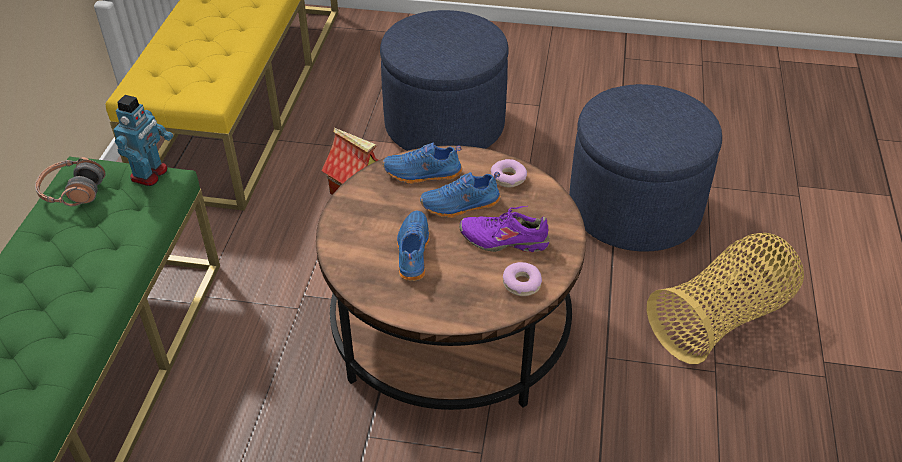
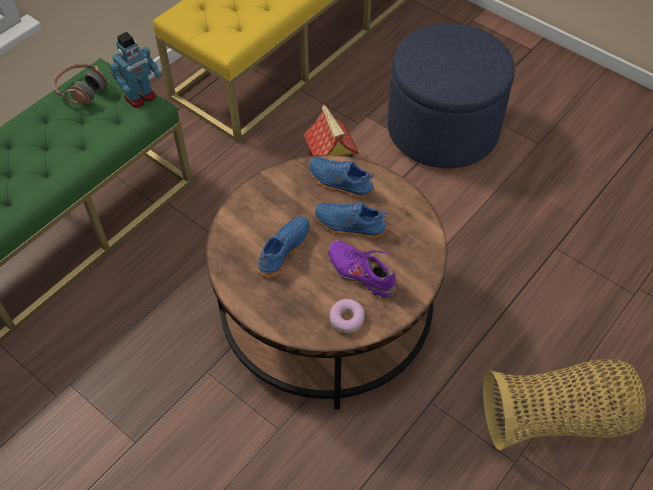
camera: 30 degrees right, 10 degrees up
(508, 178) = (406, 217): donut -> none
(634, 208) = (553, 279): blue ottoman -> none

